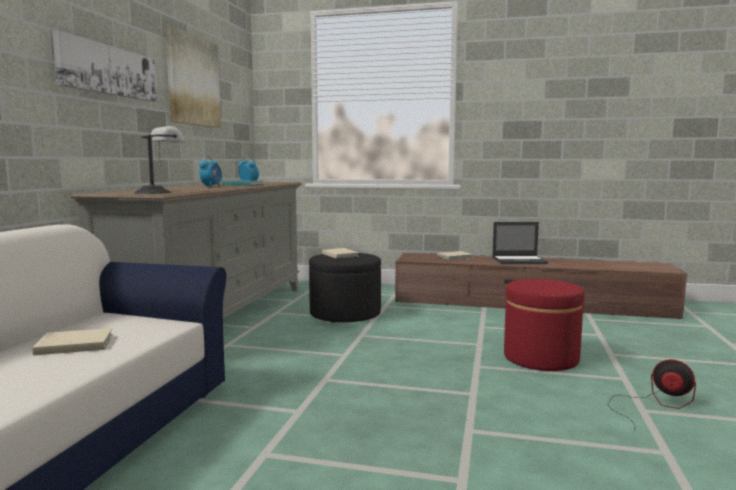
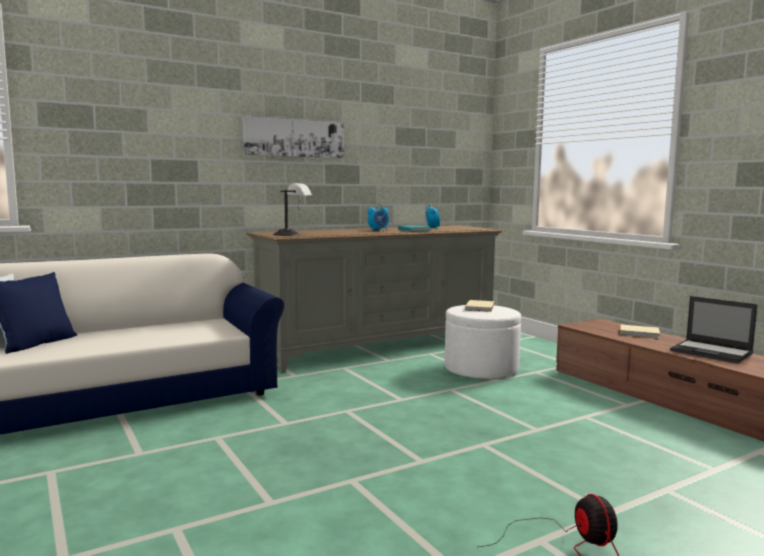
camera: 45 degrees right, 0 degrees up
(73, 344) = (160, 331): beige book -> none
(193, 81) = (396, 135): picture -> none
(345, 314) = (481, 369): black ottoman -> white ottoman
(541, 358) = (565, 462): red ottoman -> none

